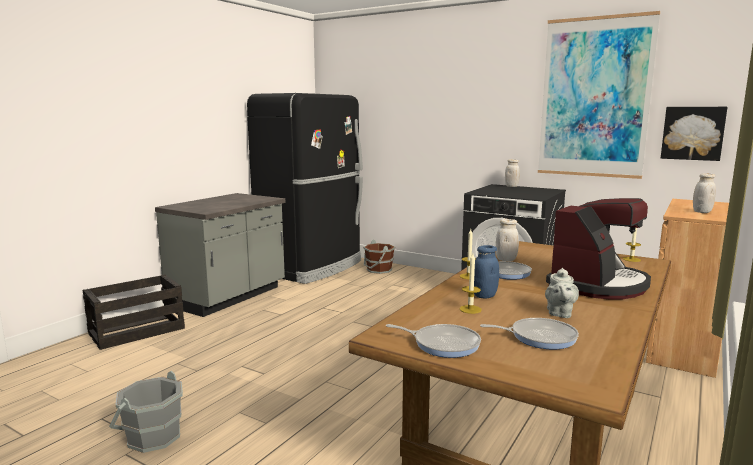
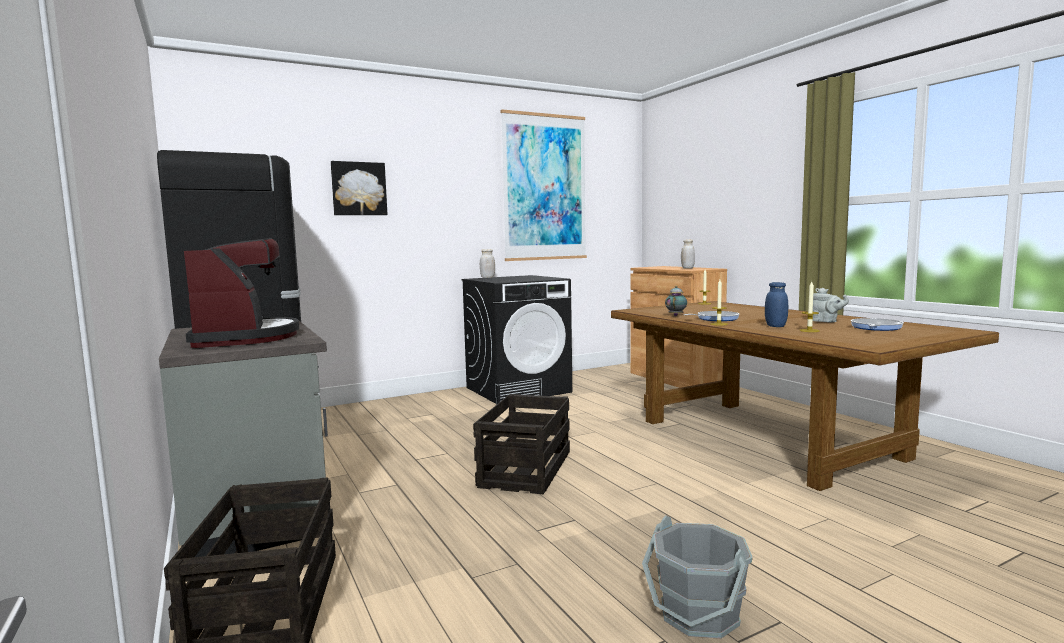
camera: 60 degrees left, 5 degrees down
(336, 340) = (525, 469): none -> crate
(378, 270) = (345, 414): brown bucket -> none
(443, 344) = (890, 340): frying pan -> none
(506, 259) = (676, 315): white jar -> teapot
(598, 285) = (763, 312): coffee machine -> coffee machine (245, 337)
(693, 133) = (612, 218): picture -> picture (359, 189)

